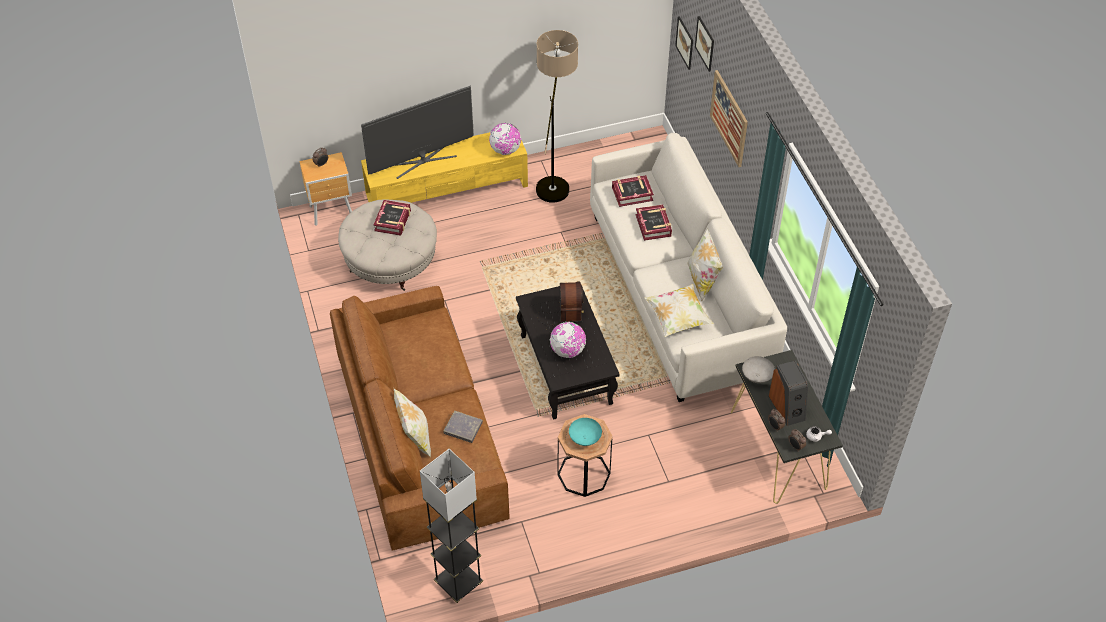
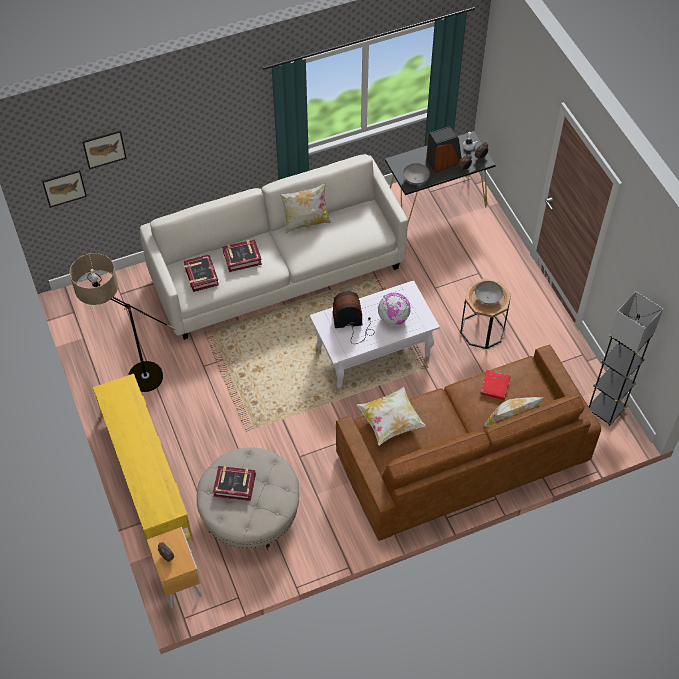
camera: 95 degrees left, 5 degrees up
(422, 160) = (144, 468): television -> none
(463, 428) = (495, 386): grey book -> red book
(505, 150) = (129, 392): globe -> none
(565, 368) = (372, 350): black coffee table -> white coffee table
(584, 438) = (488, 298): turquoise bowl -> grey bowl
(677, 319) = (352, 238): pillow -> pillow (390, 422)
(729, 118) = (178, 152): picture -> none

